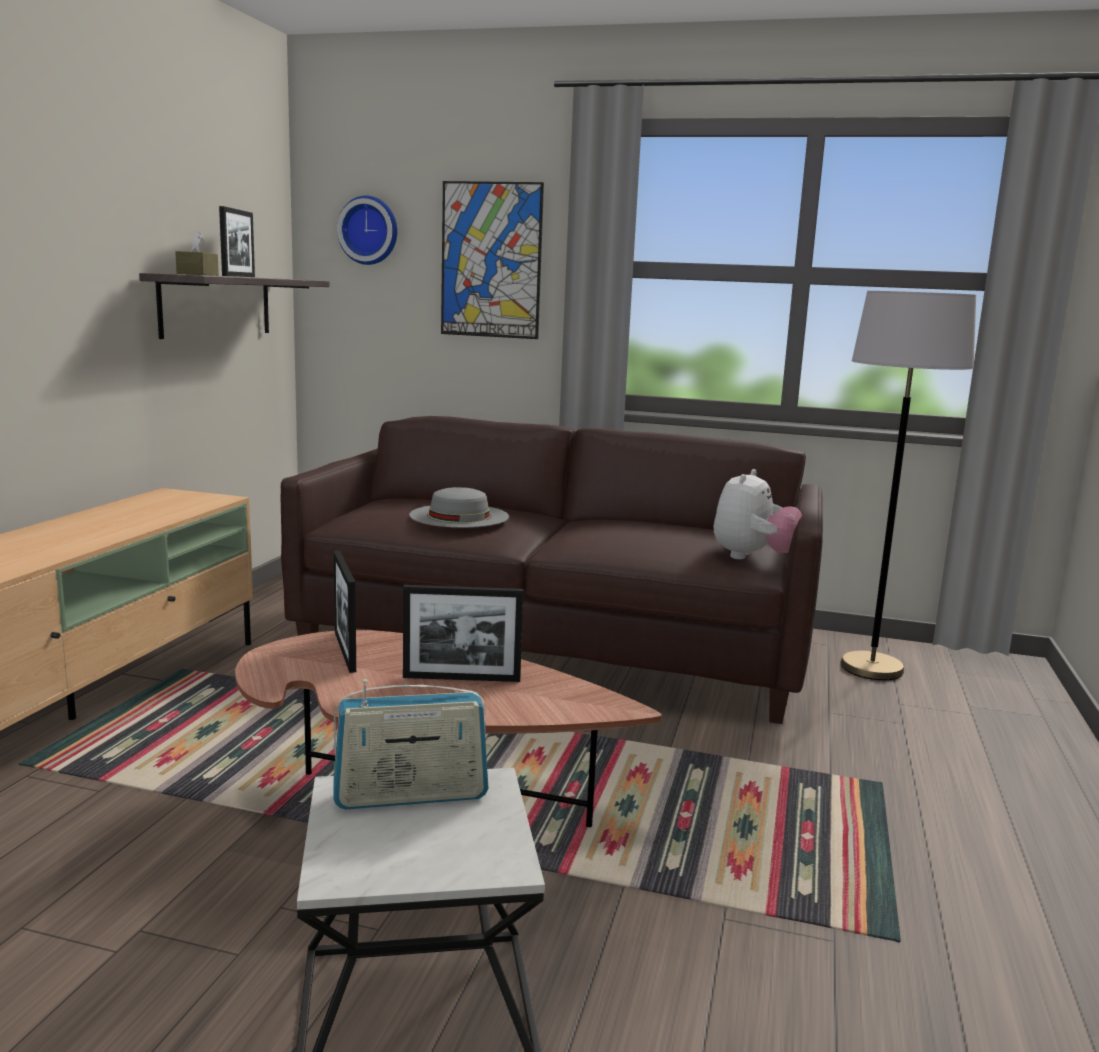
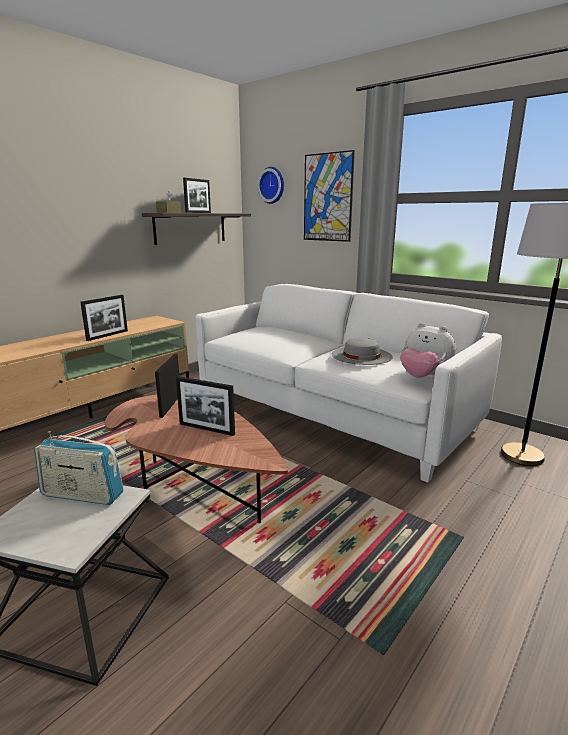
camera: 25 degrees right, 5 degrees up
(121, 531) = (107, 335): none -> picture frame
(459, 516) = (279, 338): grey hat -> grey hat (361, 355)
(555, 647) = (331, 413): brown sofa -> white sofa
(752, 557) = (423, 378): plush toy -> plush toy turned 75 degrees clockwise

